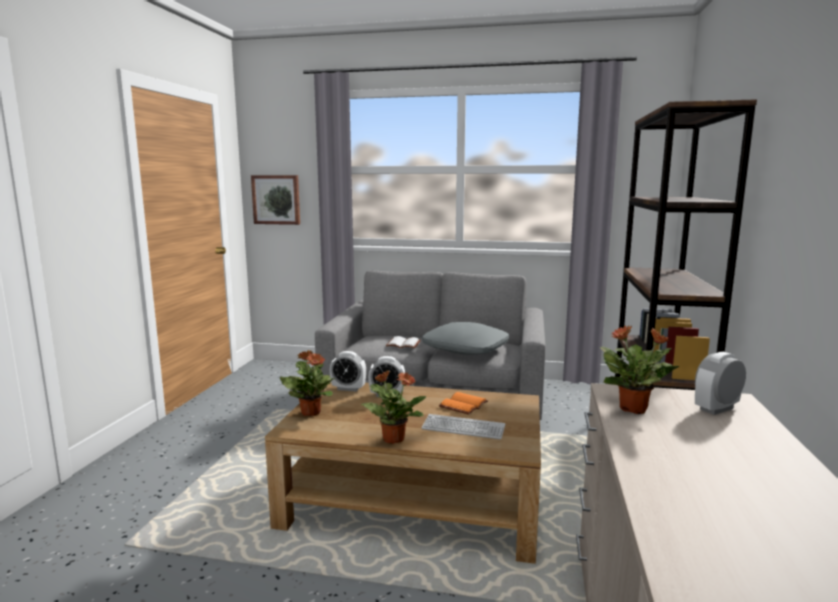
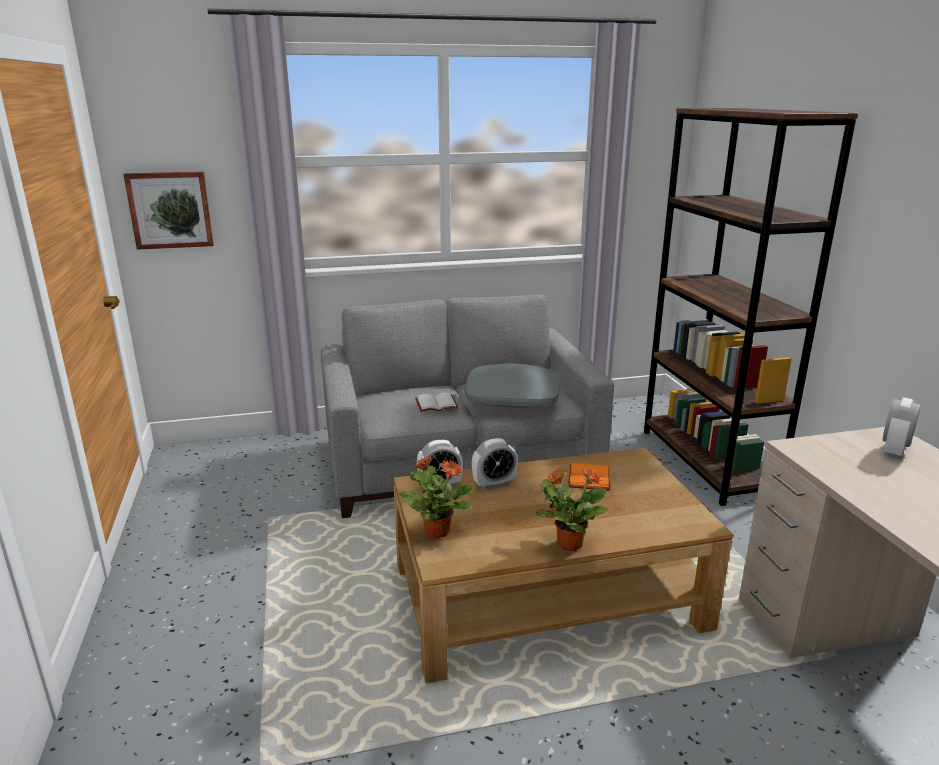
camera: 25 degrees left, 10 degrees up
(463, 428) = (621, 510): keyboard -> none
(634, 409) = (839, 467): potted plant -> none

